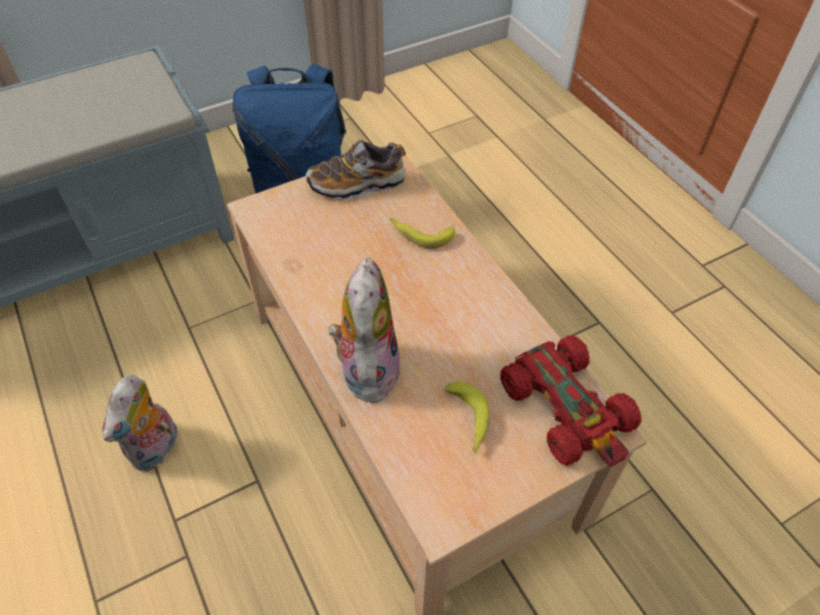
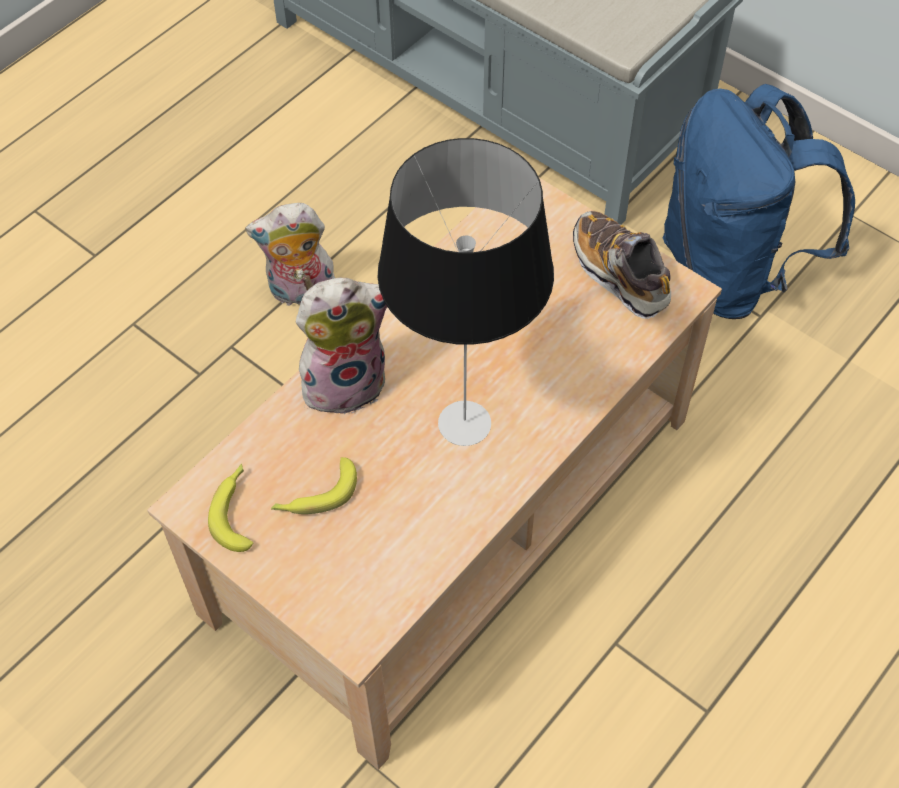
camera: 70 degrees right, 5 degrees up
(419, 234) = (568, 366): banana -> banana (236, 511)
(440, 304) = (466, 422): none -> table lamp
(567, 408) = (369, 590): red toy car -> none

